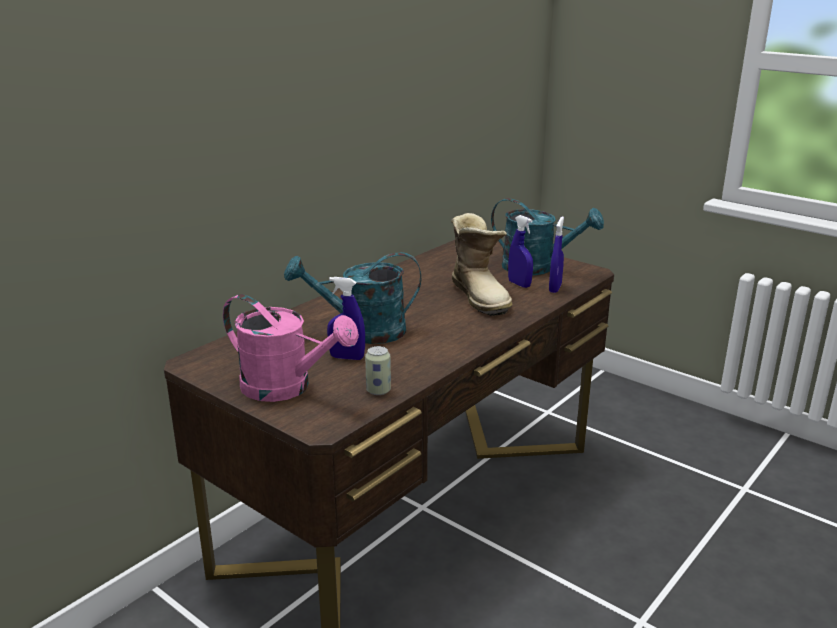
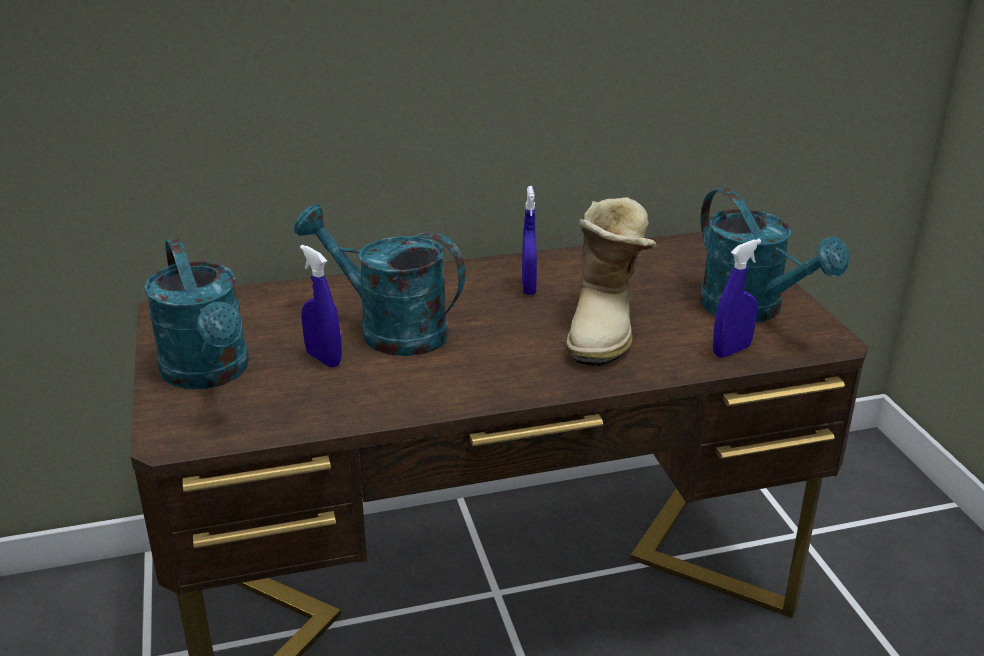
camera: 35 degrees right, 5 degrees up
(287, 388) = (210, 374): pink watering can -> turquoise watering can
(378, 391) = (293, 417): can -> none
(519, 284) = (687, 328): blue spray bottle -> blue spray bottle (528, 288)

